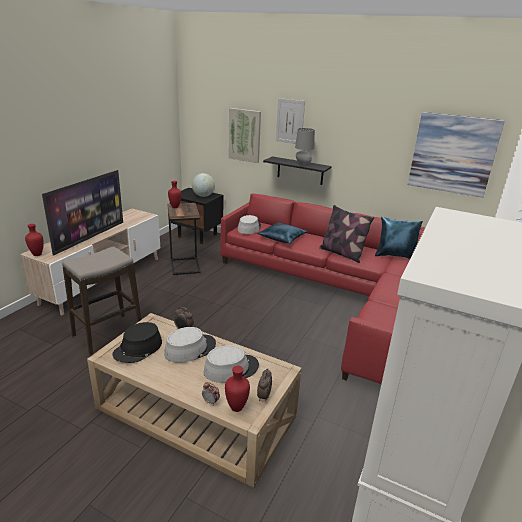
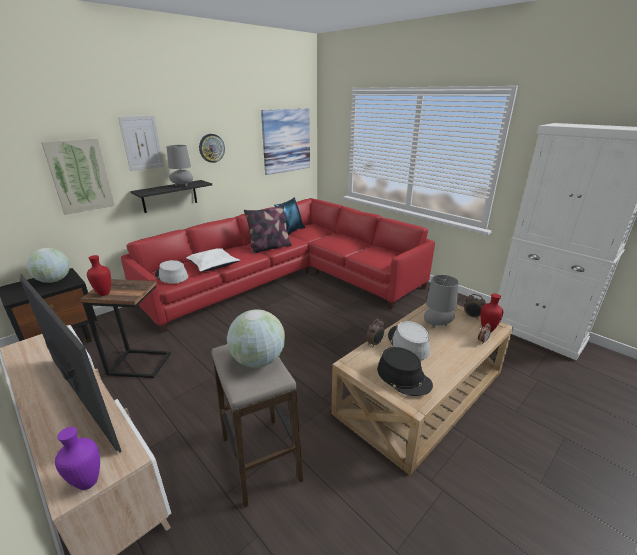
camera: 70 degrees left, 0 degrees up
(37, 255) = (89, 482): red vase -> purple vase
(101, 261) = (258, 360): none -> globe
(231, 368) = (437, 326): grey hat -> grey table lamp
(282, 238) = (213, 265): blue pillow -> white pillow
(350, 139) = (211, 148): none -> wall clock

